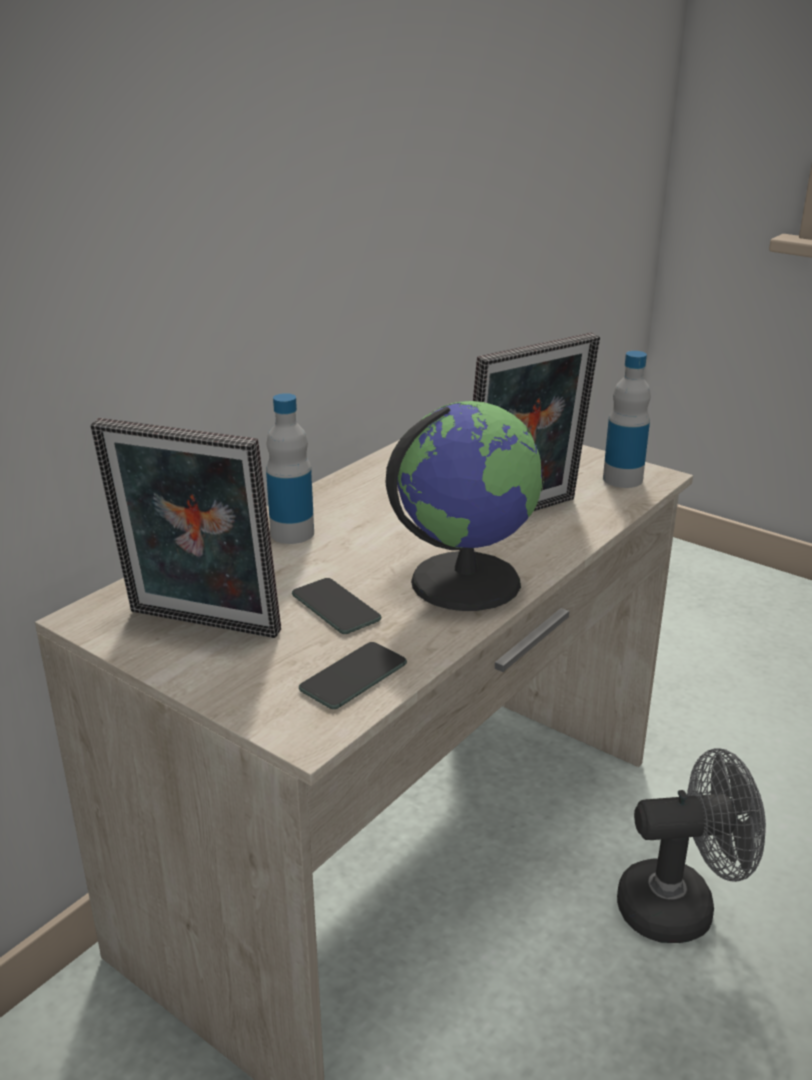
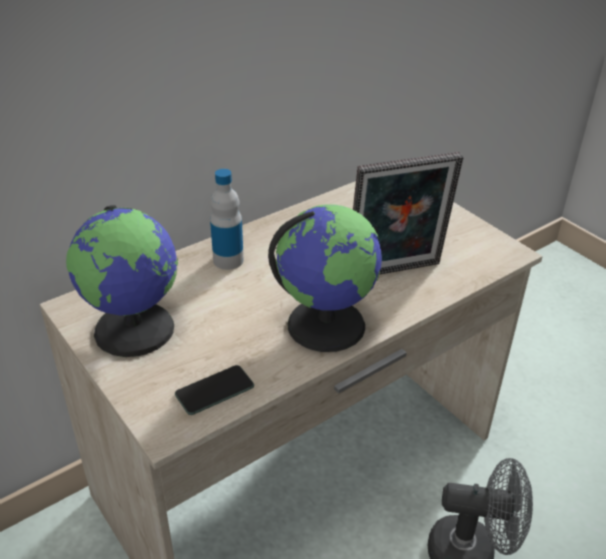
camera: 15 degrees right, 10 degrees up
(200, 626) = (136, 328): picture frame -> globe
(335, 607) = (229, 329): phone -> none
(622, 479) = (485, 251): bottle -> none

